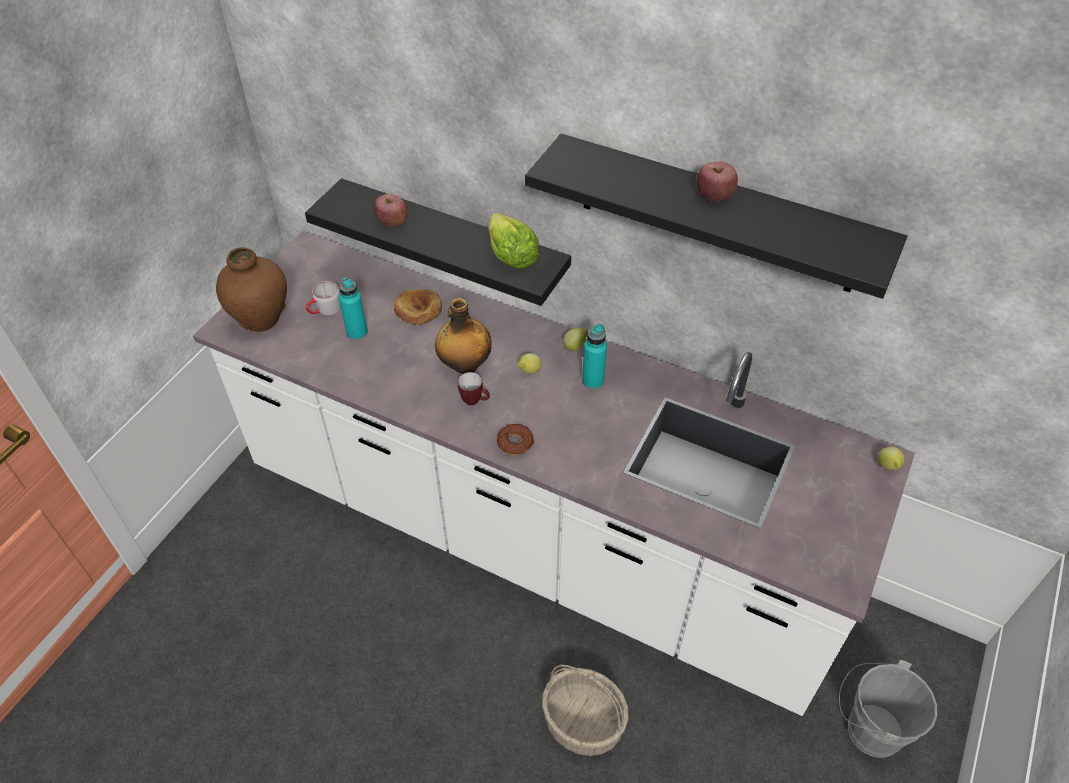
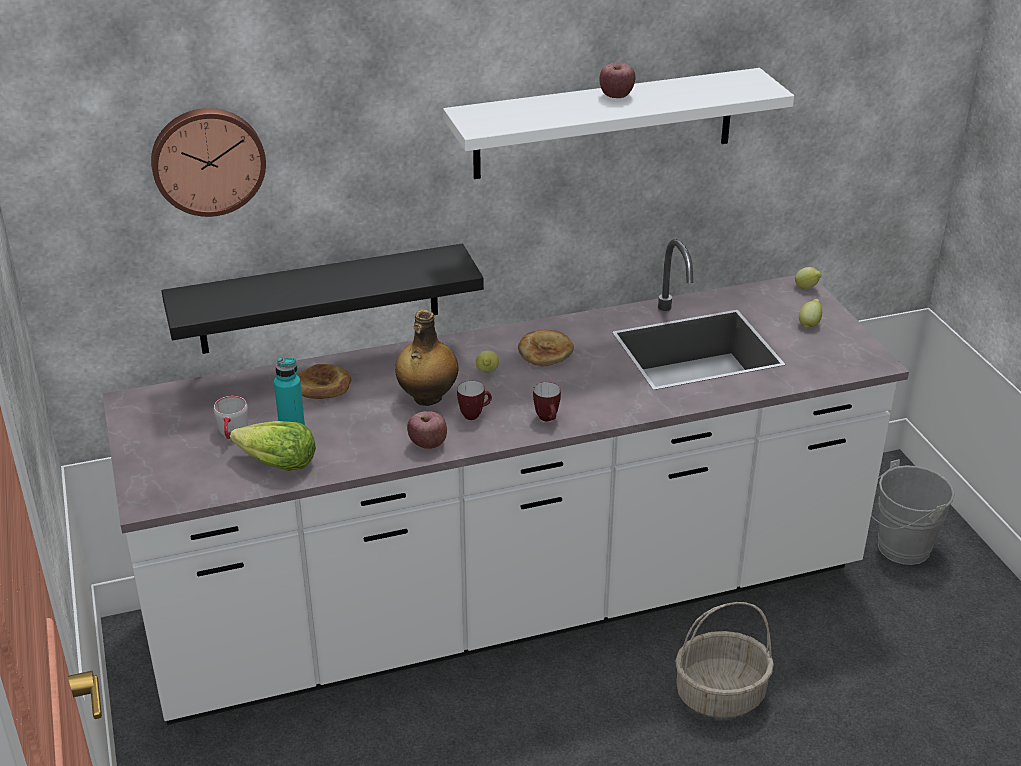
camera: 45 degrees left, 15 degrees down
(261, 319) = (176, 473): brown vase -> none
(369, 94) = (208, 160): none -> wall clock
(392, 222) = (271, 294): apple -> apple (428, 444)
(511, 255) = (415, 265): lettuce -> lettuce (277, 463)
(515, 442) = (548, 419): donut -> mug
(575, 346) = (497, 338): lemon -> lemon (809, 324)
(592, 381) = (545, 351): turquoise bottle -> bread
(717, 215) = (604, 123): black shelf -> white shelf

